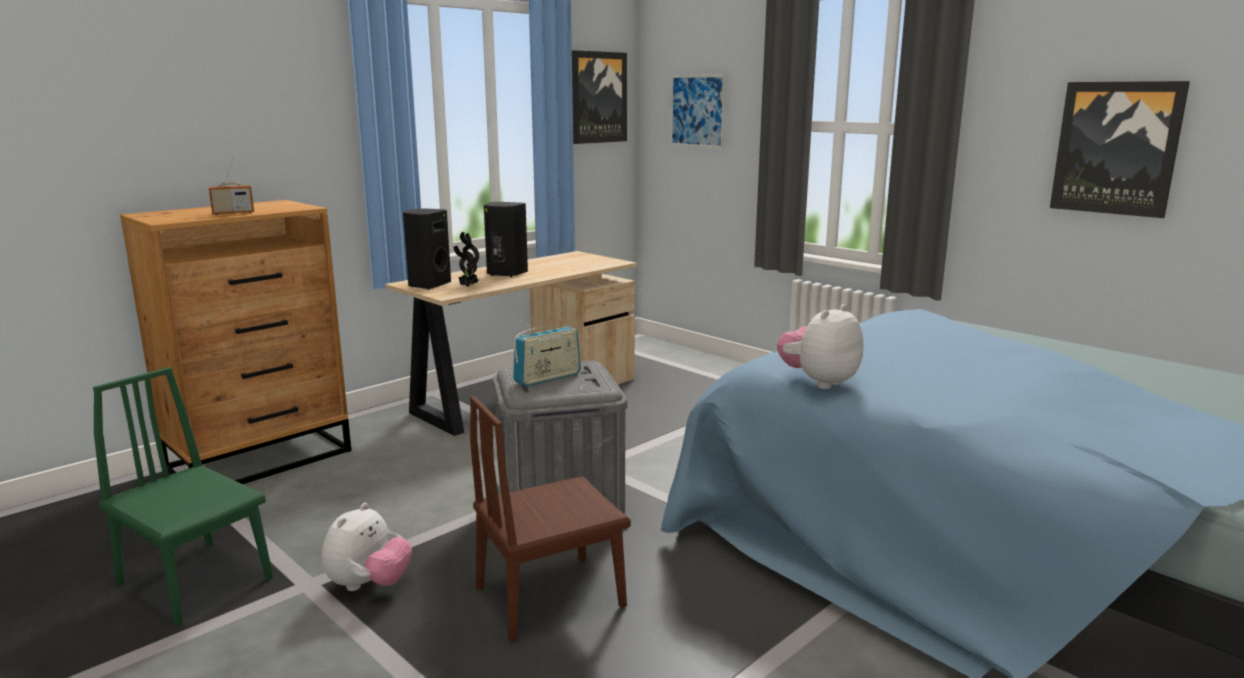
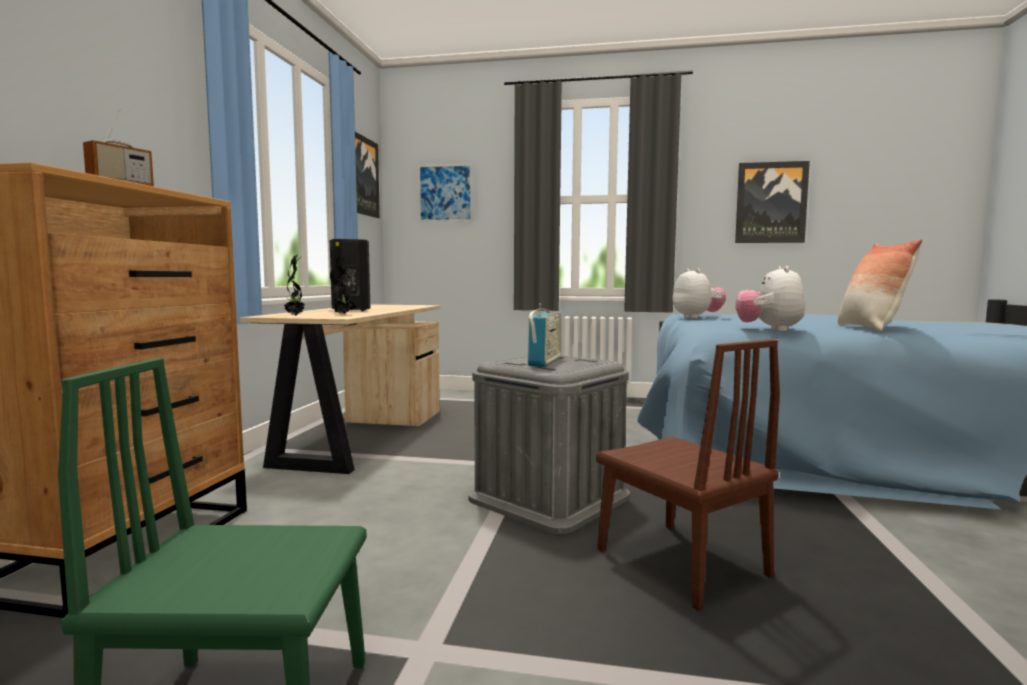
camera: 35 degrees left, 10 degrees down
(369, 585) = (501, 620): plush toy -> plush toy (697, 318)
(428, 285) = (295, 315): black speaker -> potted plant
(550, 596) = (681, 562): brown chair -> brown chair turned 60 degrees counterclockwise
(963, 404) = (869, 328): none -> pillow

